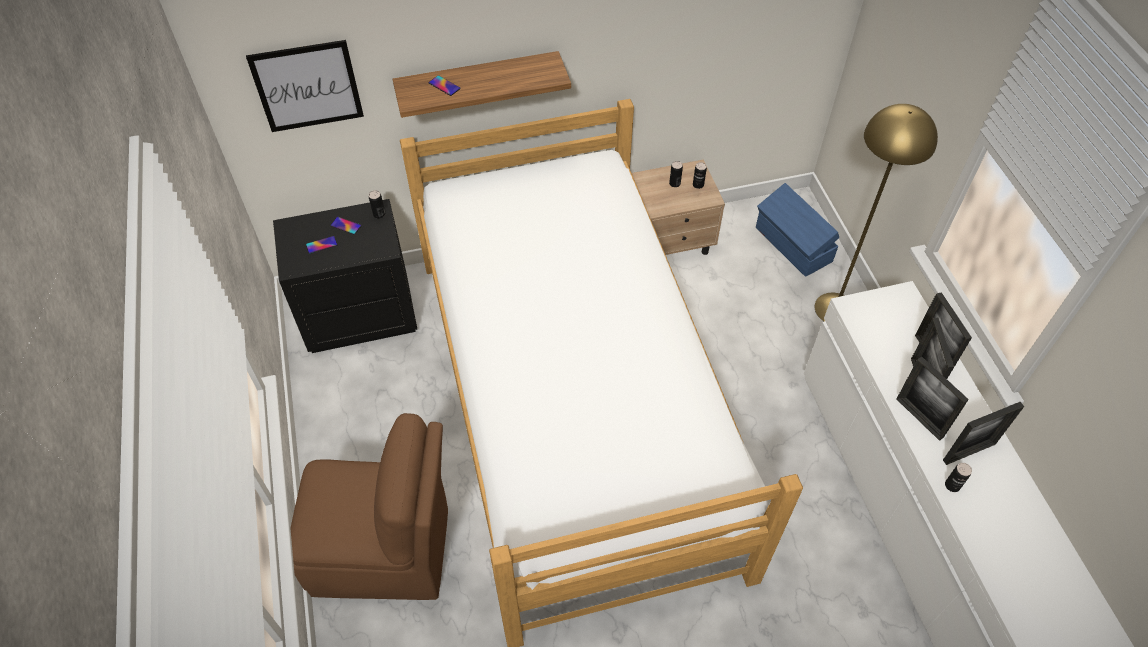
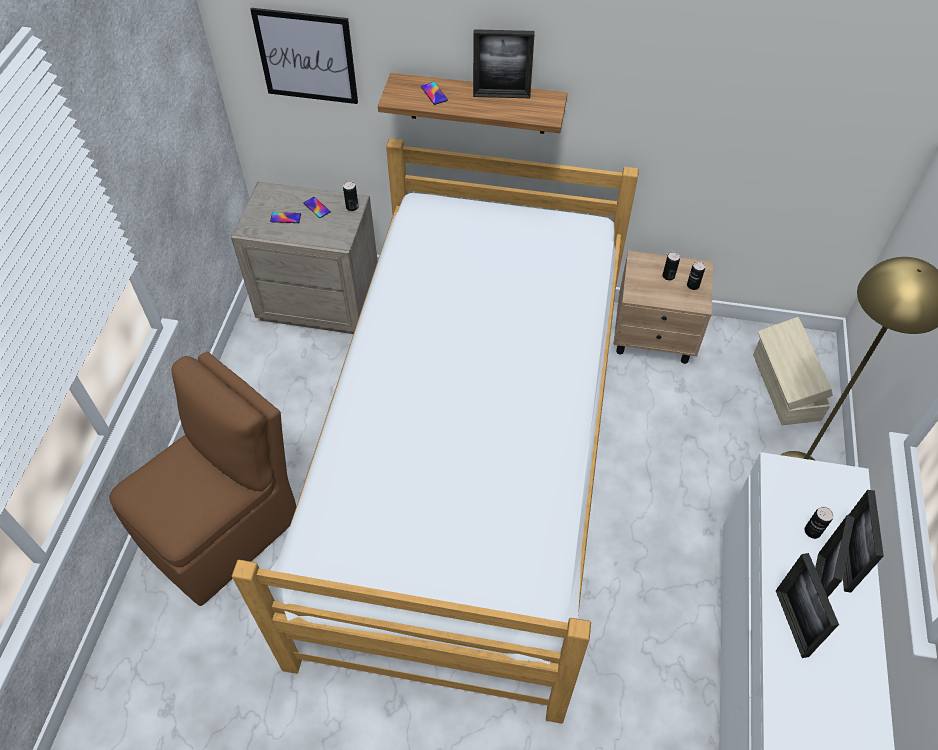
camera: 25 degrees right, 0 degrees up
(360, 314) = (320, 300): black nightstand -> beige nightstand
(385, 552) = (224, 528): brown chair -> brown chair turned 75 degrees counterclockwise
(793, 245) = (785, 387): blue storage box -> beige storage box
(952, 485) = (789, 715): can -> can (812, 531)
(969, 452) = (831, 686): picture frame -> picture frame (501, 95)

